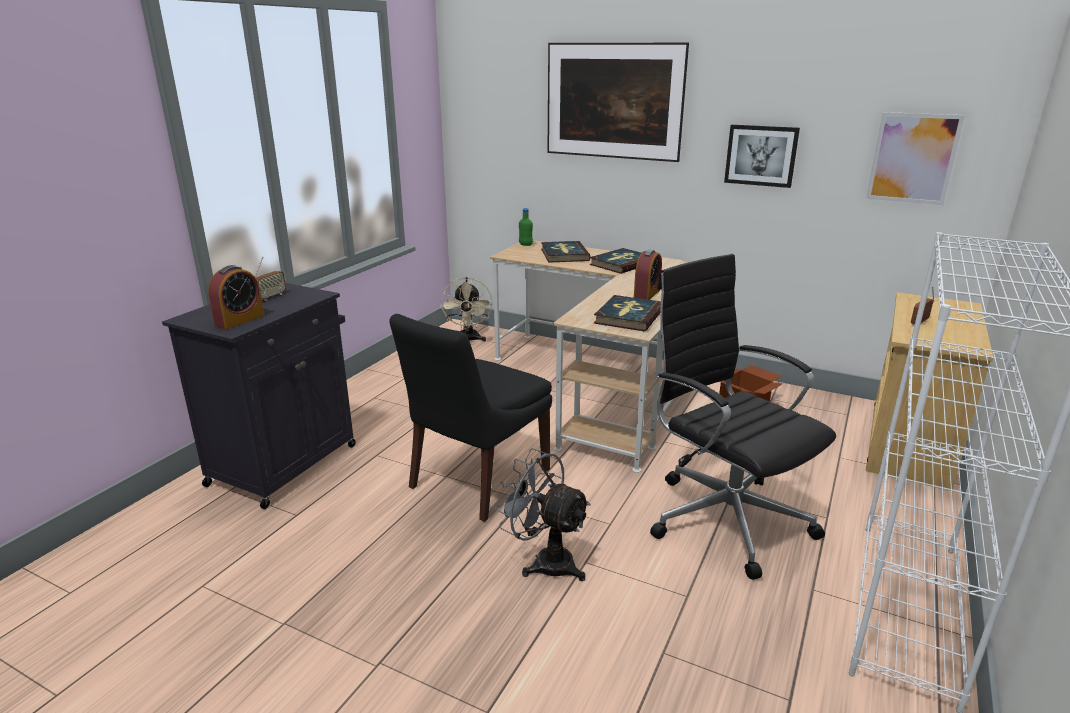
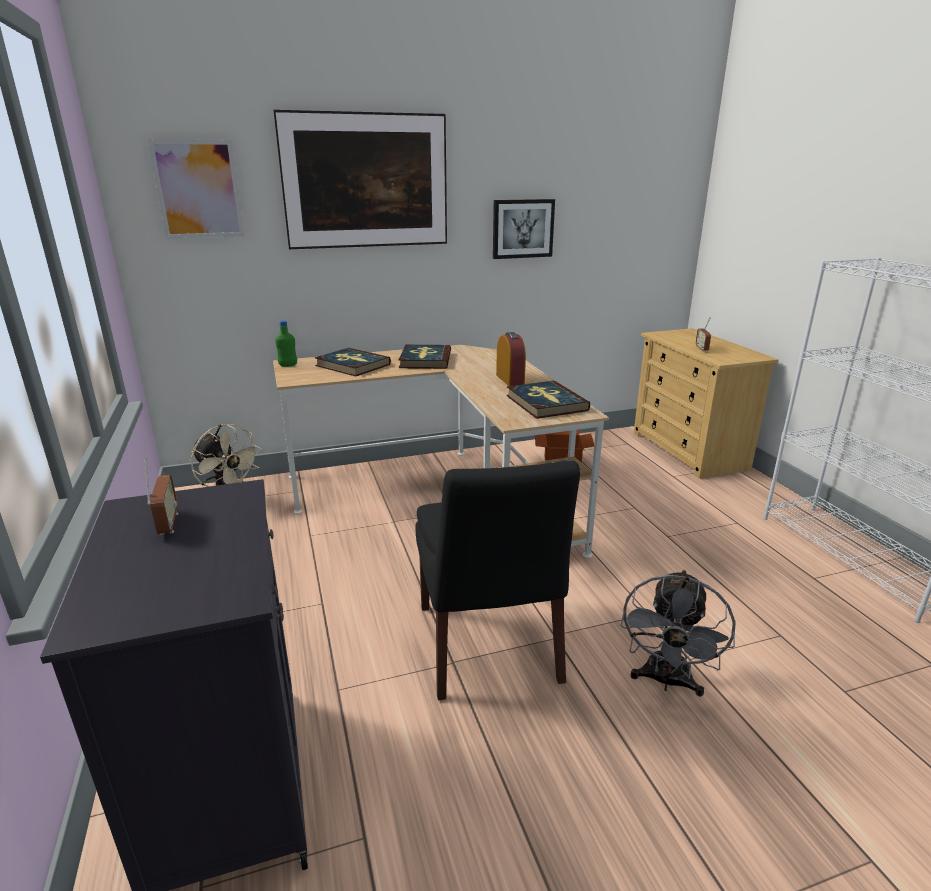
camera: 45 degrees left, 0 degrees up
(239, 320) = (209, 579): alarm clock -> none
(545, 561) = (666, 681): grey fan -> grey fan turned 60 degrees counterclockwise
(725, 517) = (695, 557): black office chair -> none
(913, 158) = (637, 219): picture -> picture (198, 189)

